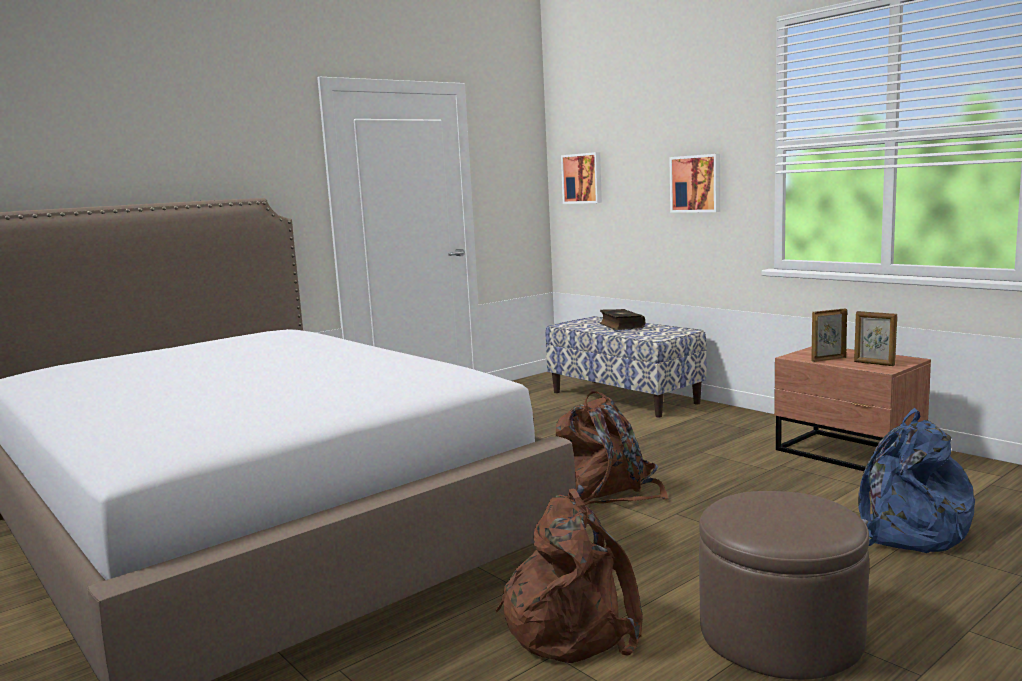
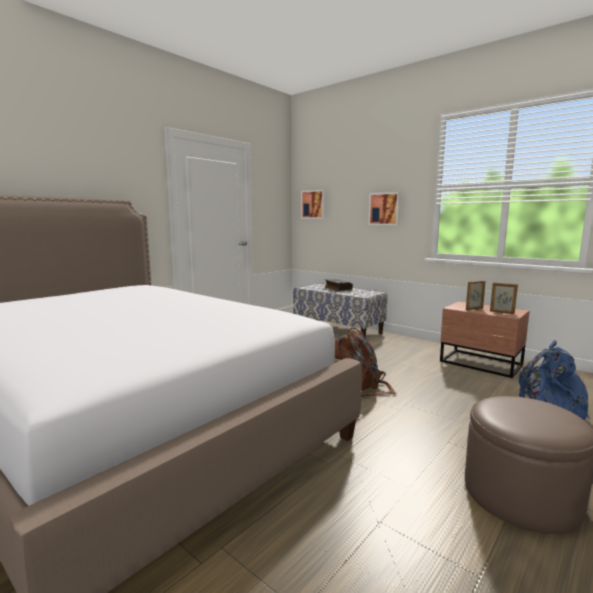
camera: 10 degrees left, 0 degrees up
(572, 626) = (381, 495): brown backpack -> none

